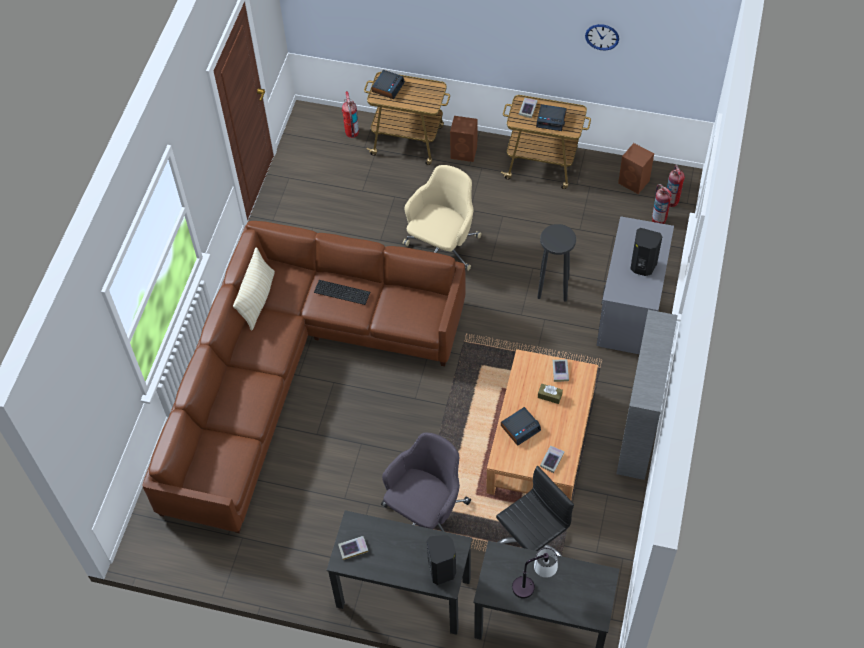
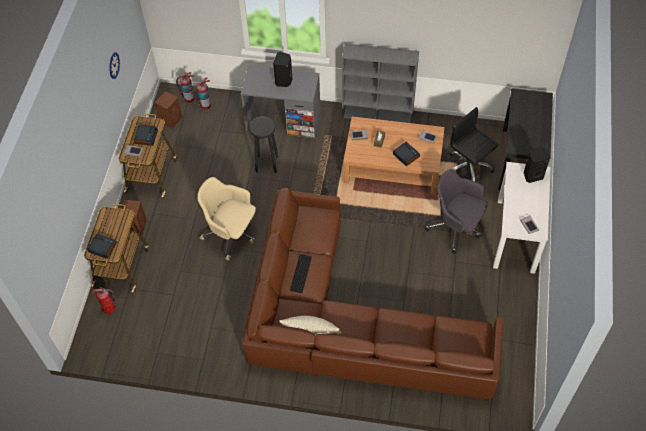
camera: 95 degrees left, 0 degrees up
(403, 592) = (516, 235): black desk -> white desk
(533, 584) = (531, 128): table lamp -> none

